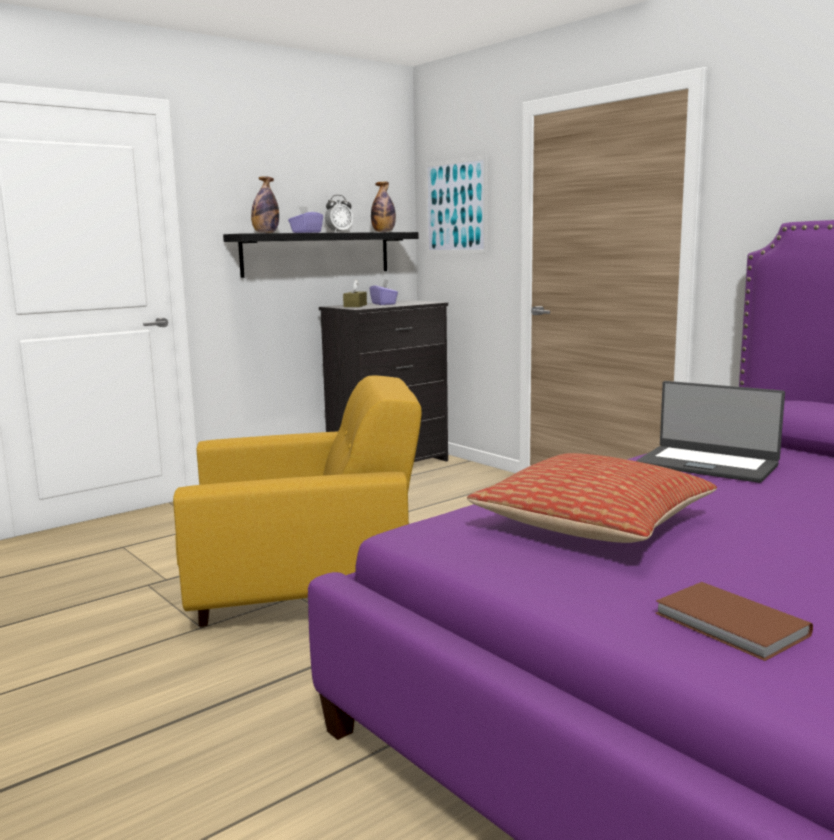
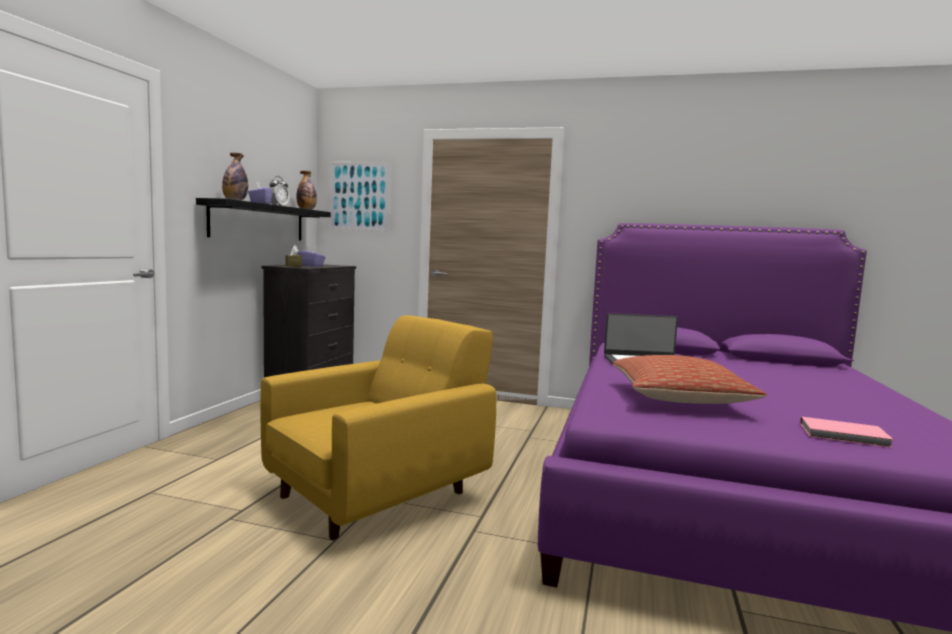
camera: 35 degrees left, 5 degrees down
(730, 626) = (845, 435): brown book -> pink book

